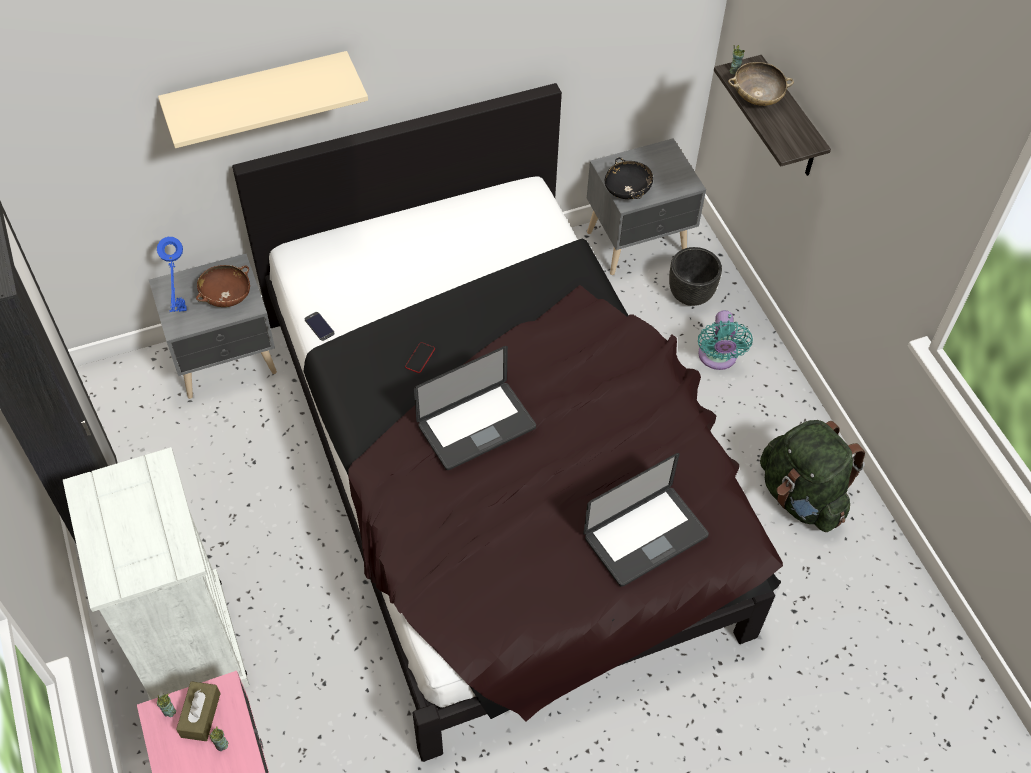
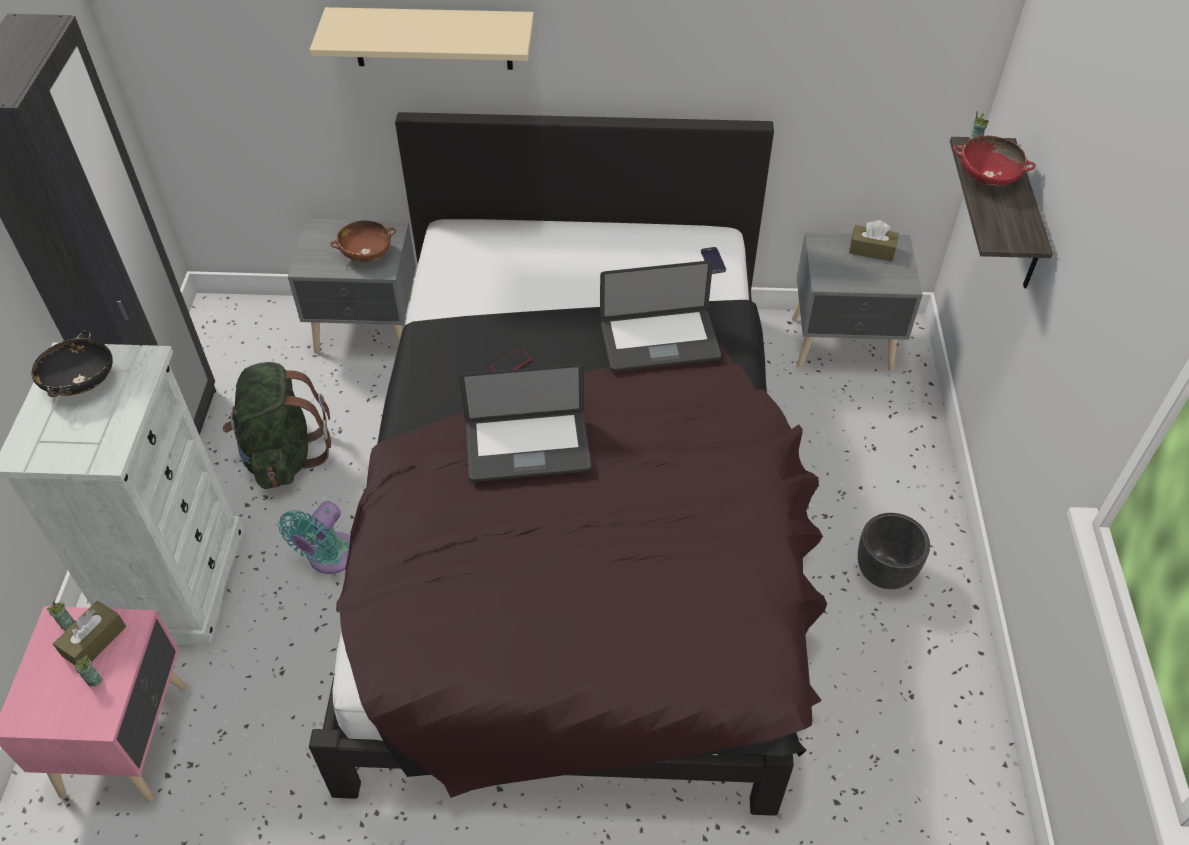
camera: 25 degrees right, 5 degrees down
(183, 311) = (318, 255): blue table lamp -> none
(319, 326) = (430, 303): phone -> phone (713, 260)
(627, 191) = (830, 272): black bowl -> black bowl (81, 383)
(645, 537) = (651, 631): laptop -> laptop (659, 342)
(650, 161) = (871, 250): none -> brown tissue box
(690, 295) = (876, 414): black planter -> black planter (884, 573)
(717, 358) = (876, 488): turquoise fan -> turquoise fan (329, 558)
(757, 97) = (987, 178): beige bowl -> red bowl
(801, 496) = (907, 673): green backpack -> green backpack (283, 455)

